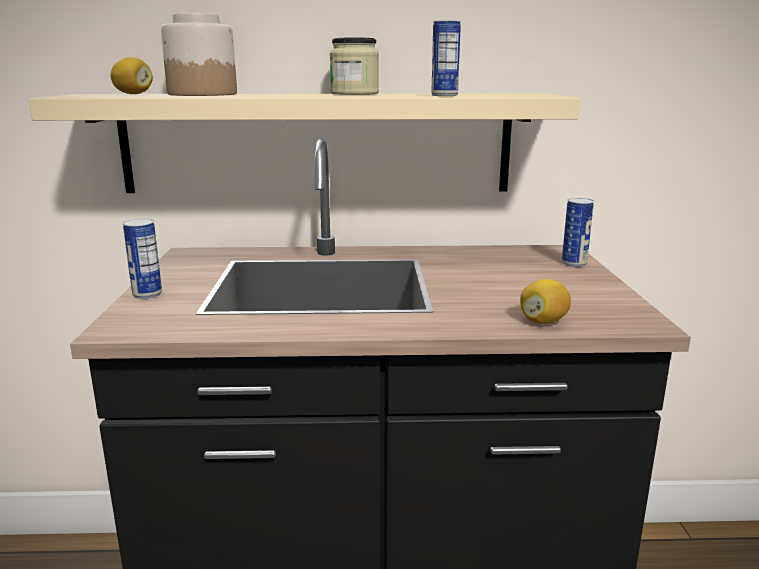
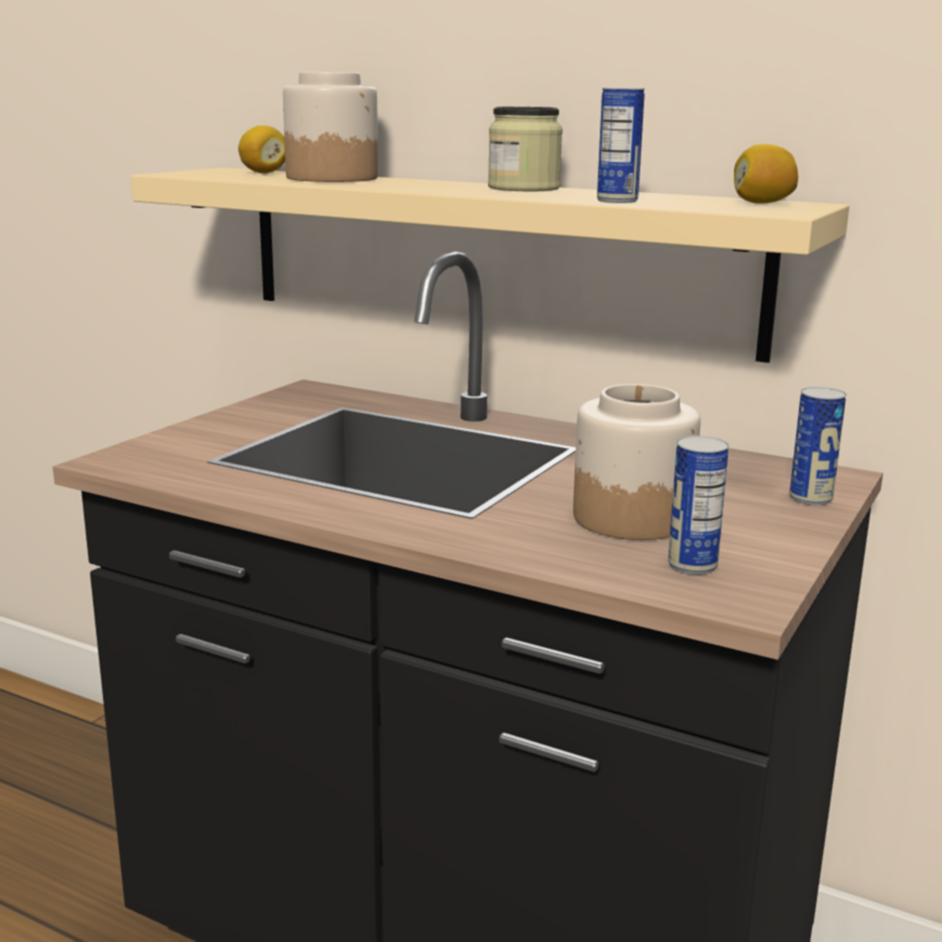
camera: 30 degrees right, 0 degrees up
(147, 294) = (193, 429): can -> can (692, 565)
(514, 292) = (631, 518): none -> jar
(543, 321) = (594, 563): lemon -> lemon (761, 203)

